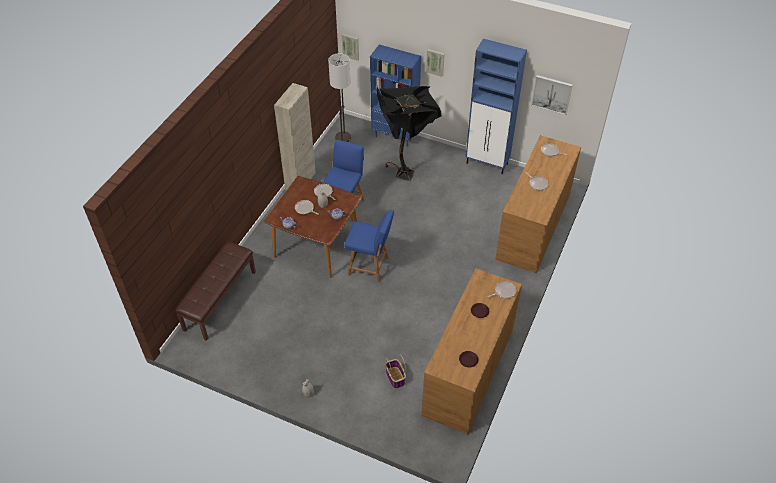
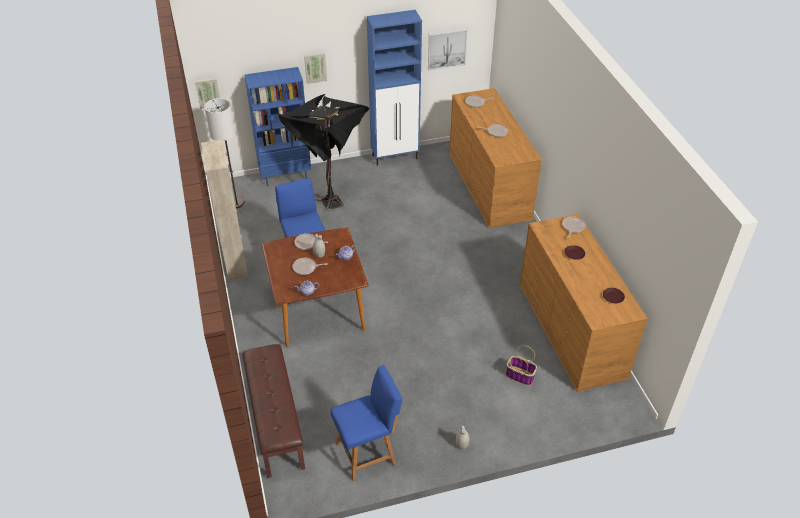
camera: 40 degrees left, 5 degrees down
(370, 266) = (390, 298): blue chair -> blue chair (368, 453)

